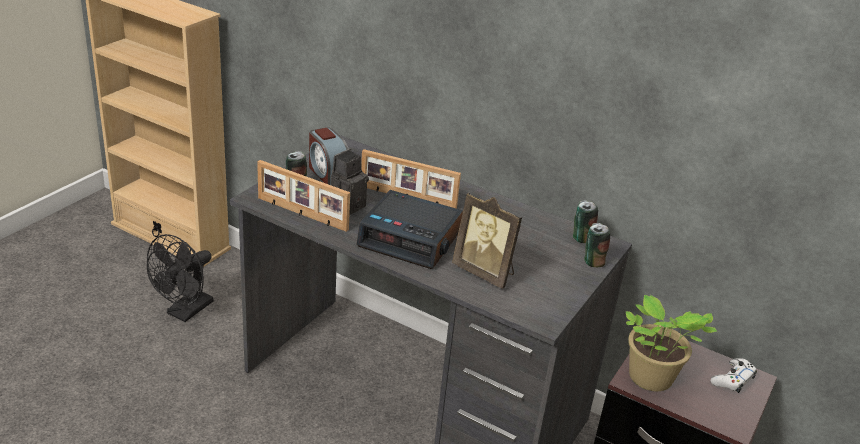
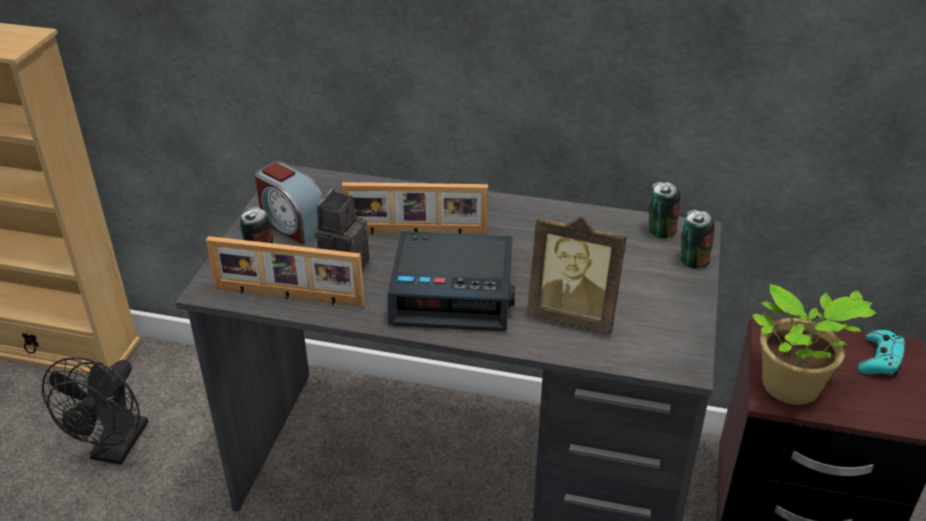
camera: 15 degrees left, 5 degrees up
(732, 380) = (879, 359): white game controller -> turquoise game controller

